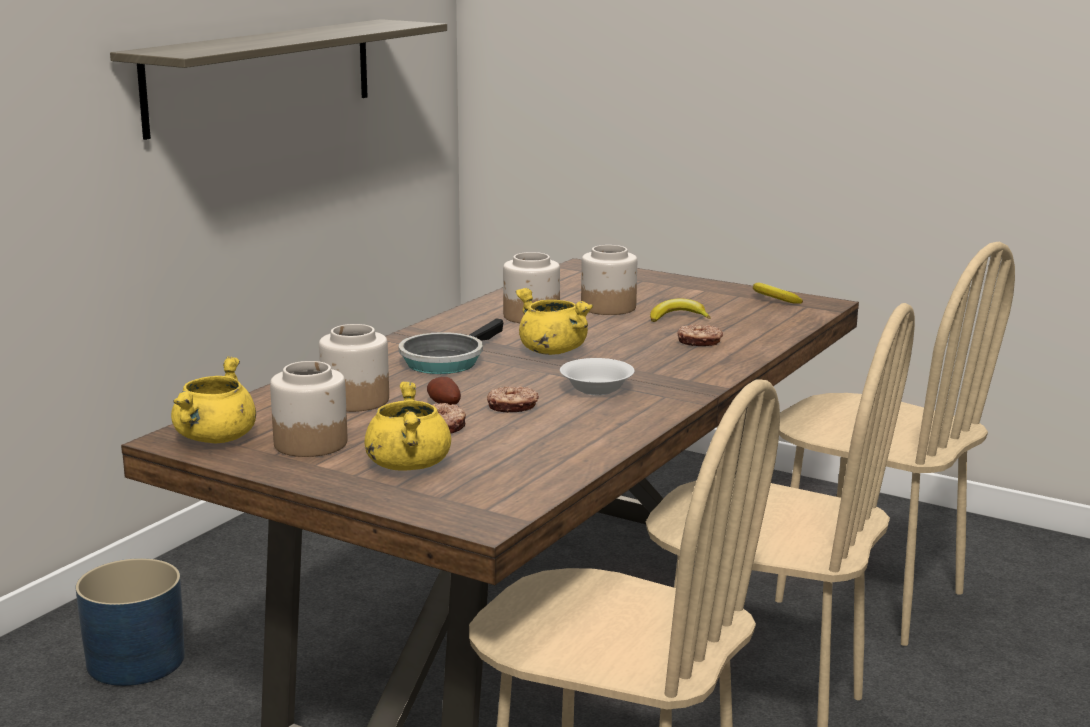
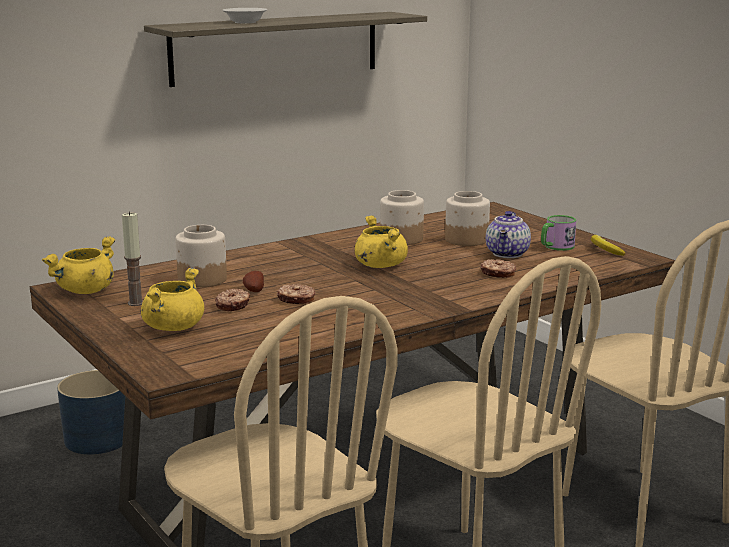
camera: 25 degrees right, 0 degrees up
(311, 443) = (135, 303): jar -> candle
(445, 360) = (298, 262): frying pan -> none
(597, 389) = (372, 297): white bowl -> white bowl (245, 22)
(678, 318) = (508, 254): banana -> teapot
(718, 303) = (555, 247): none -> mug

